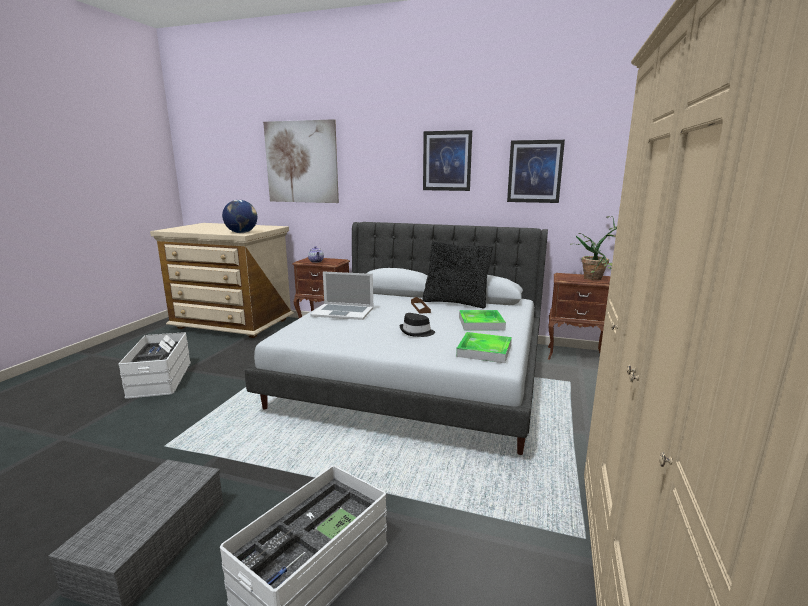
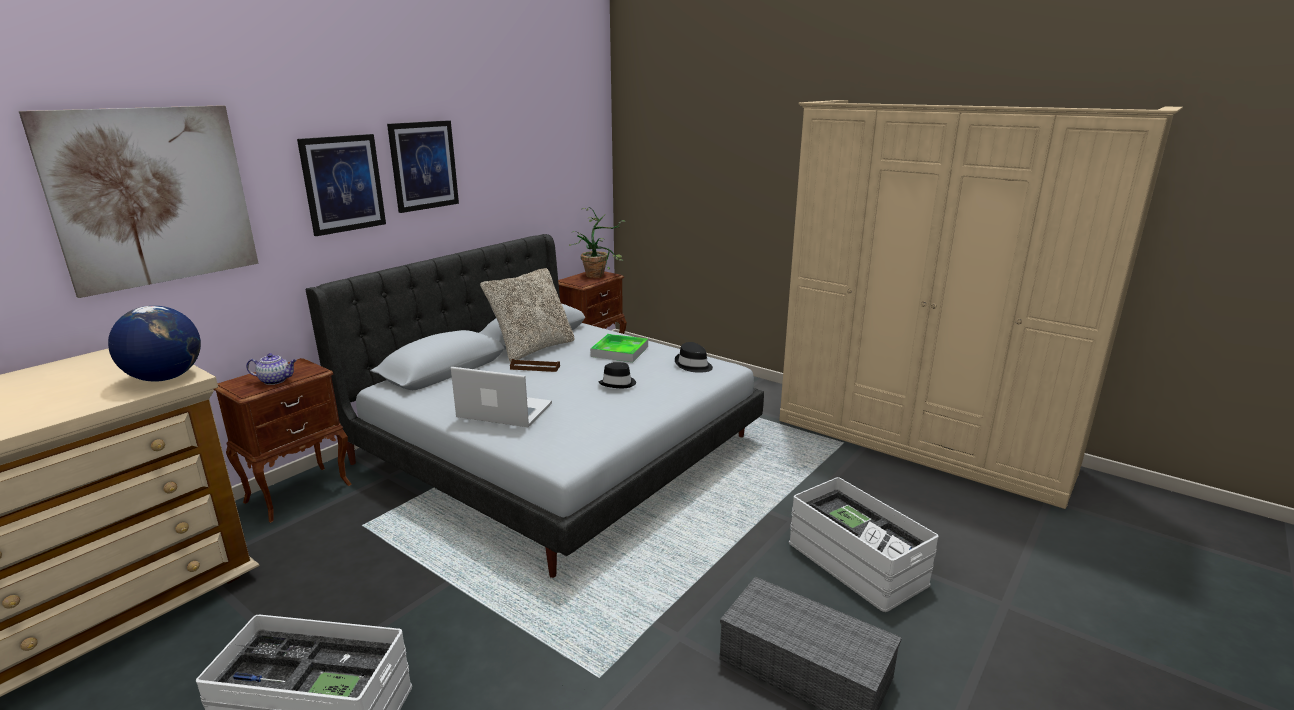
camera: 70 degrees left, 5 degrees up
(343, 312) = (504, 410): laptop -> laptop turned 105 degrees counterclockwise
(456, 301) = (533, 347): black pillow -> beige pillow
(484, 351) = (693, 365): tray -> black hat
(535, 171) = (518, 168): picture -> picture (343, 184)

